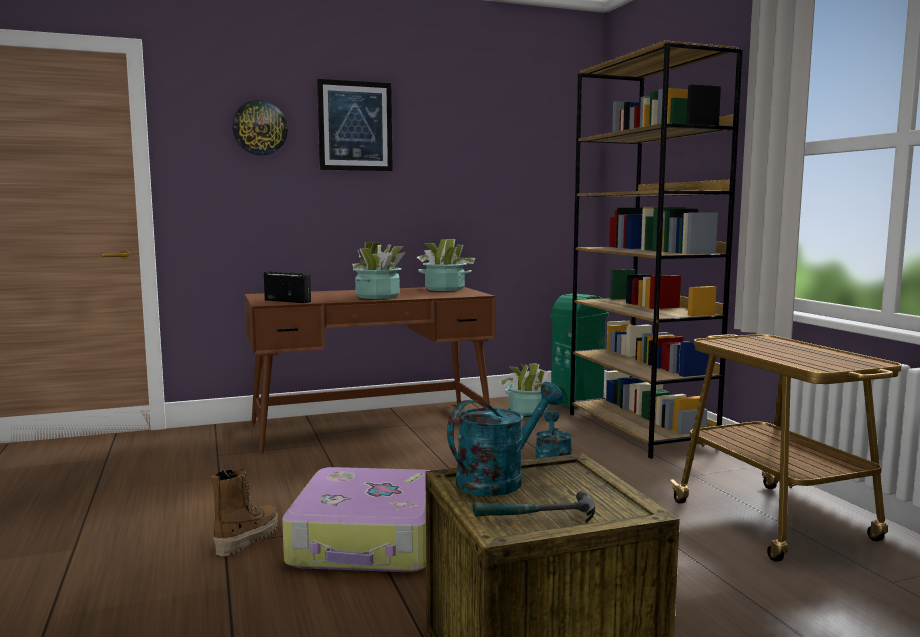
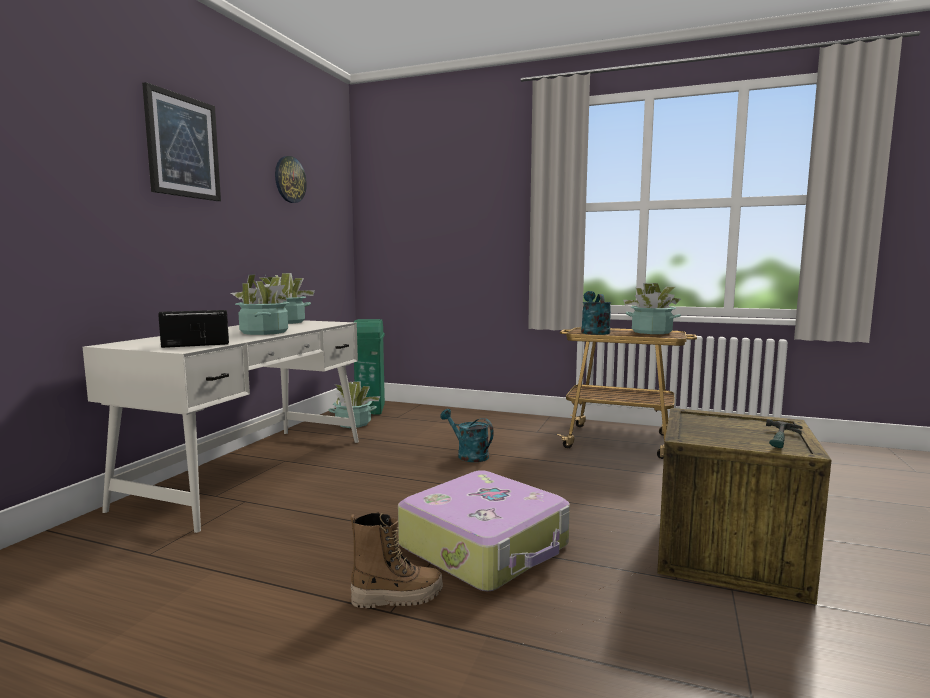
camera: 50 degrees left, 0 degrees up
(247, 539) = (397, 597): boot -> boot turned 105 degrees clockwise
(260, 128) = (81, 129): wall clock -> wall clock (289, 179)
(371, 425) = (252, 471): brown desk -> white desk
(499, 479) = (705, 431): turquoise watering can -> turquoise watering can (594, 332)
(640, 430) = (452, 416): brown bookcase -> none
(829, 356) = (651, 332): none -> potted plant

